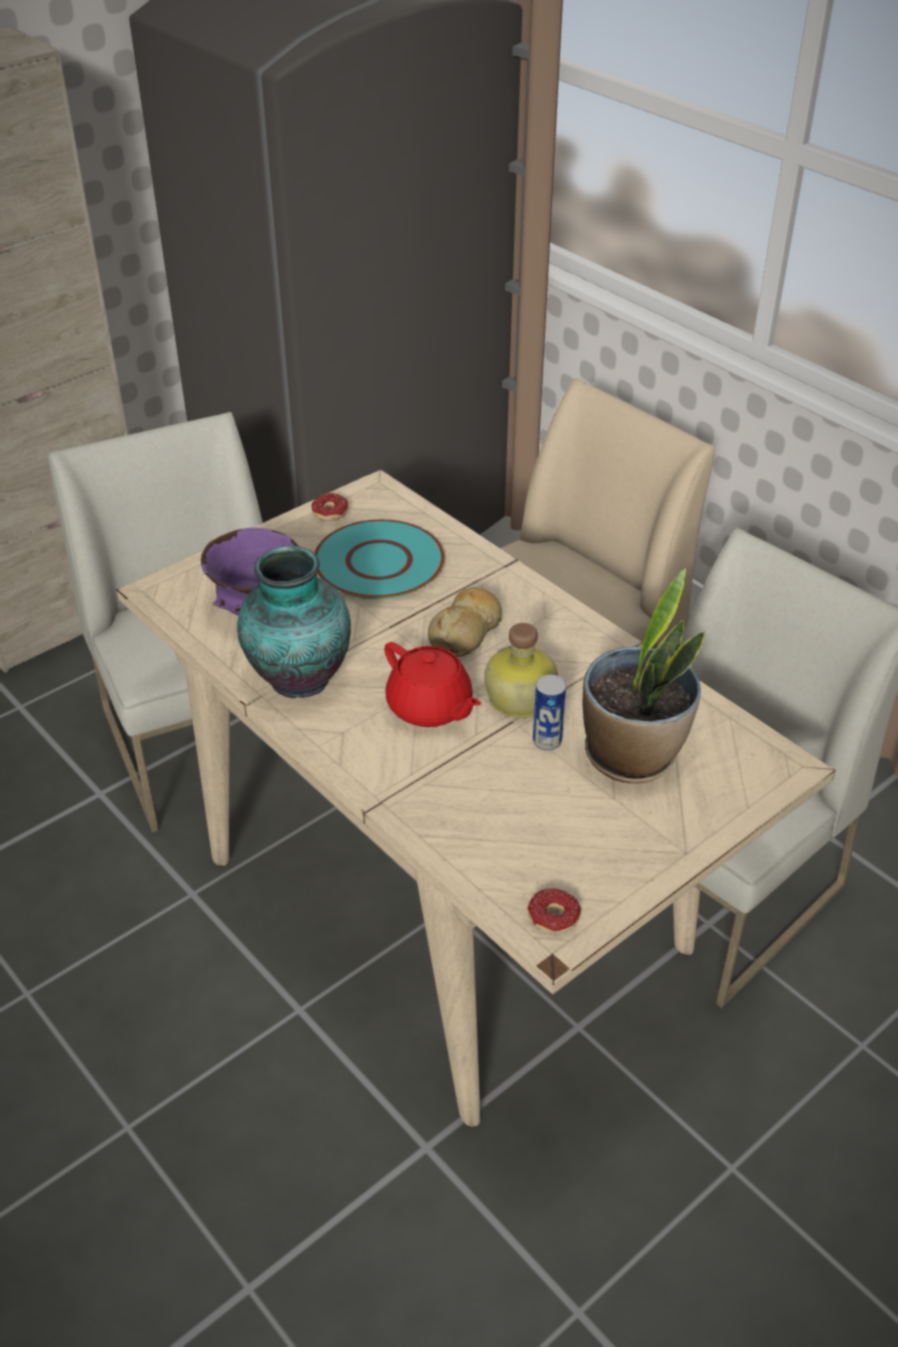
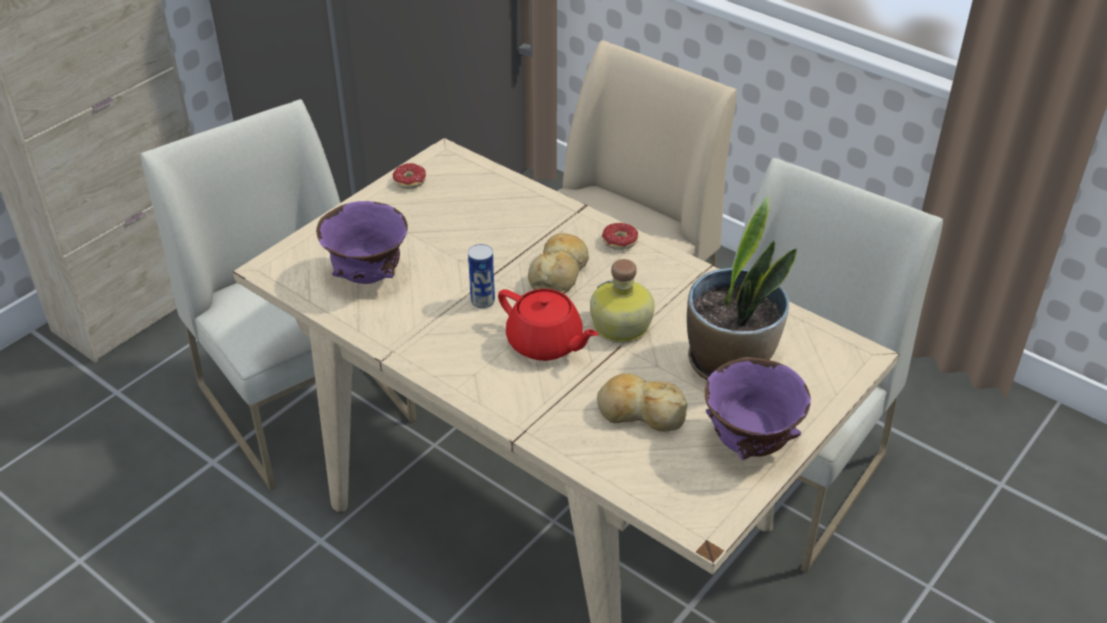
camera: 10 degrees left, 0 degrees up
(297, 680) = (421, 333): vase -> none
(378, 562) = (464, 220): turquoise plate -> none
(516, 798) = (641, 412): none -> bread
(547, 741) = (654, 359): can -> can (482, 301)
(552, 925) = (700, 516): donut -> donut (620, 246)
(631, 852) = (750, 445): none -> purple bowl

